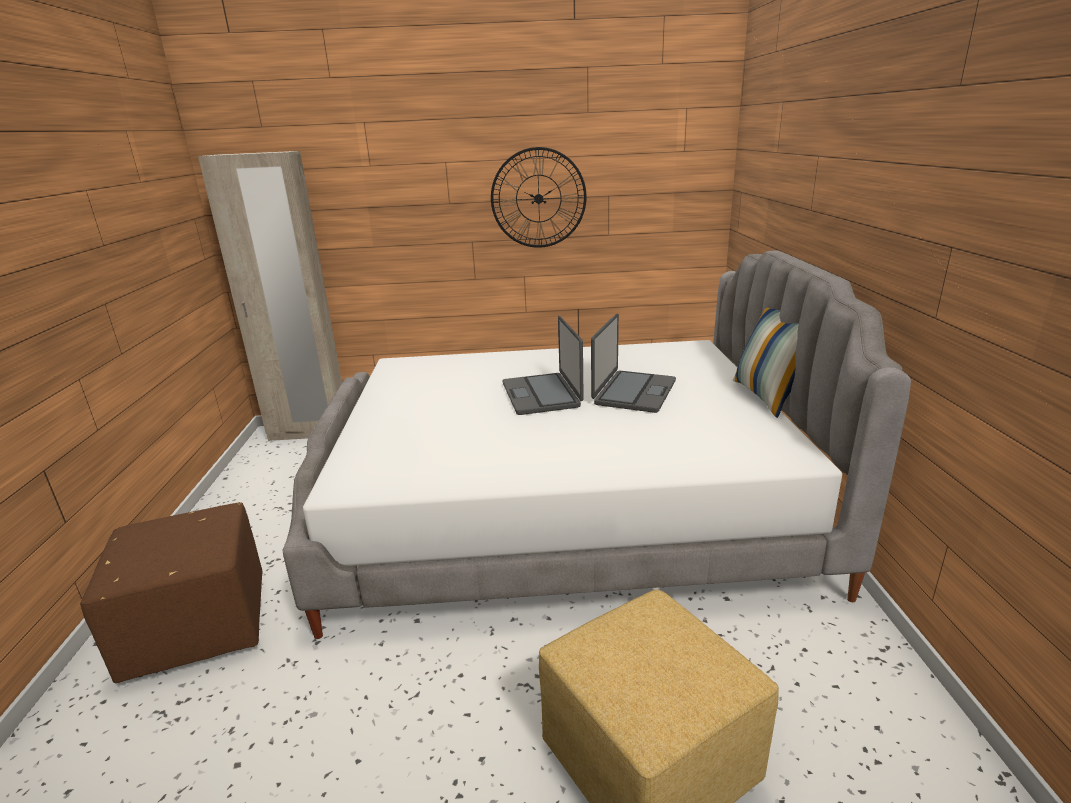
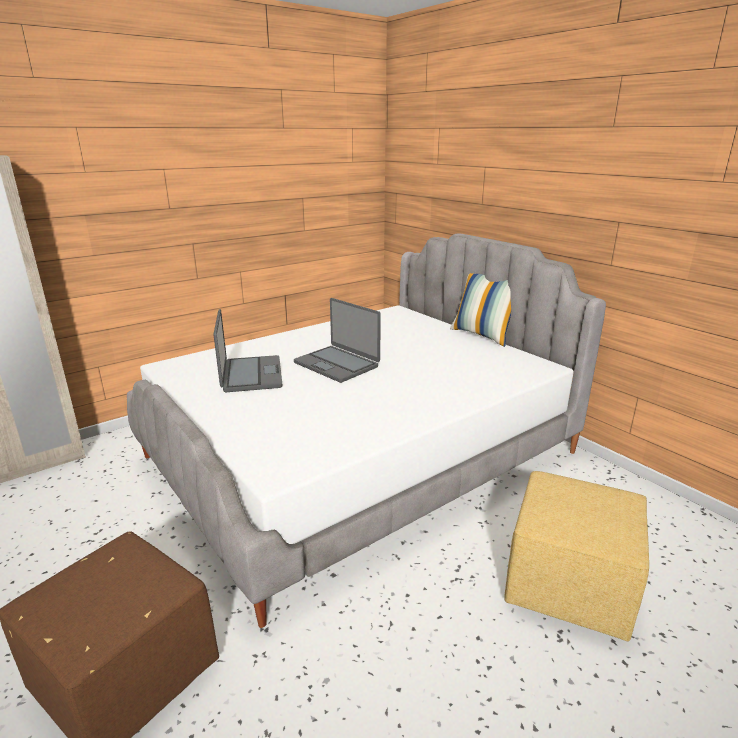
camera: 35 degrees left, 0 degrees up
(538, 198) = (249, 201): wall clock -> none
(633, 392) = (399, 349): laptop -> laptop (251, 375)

